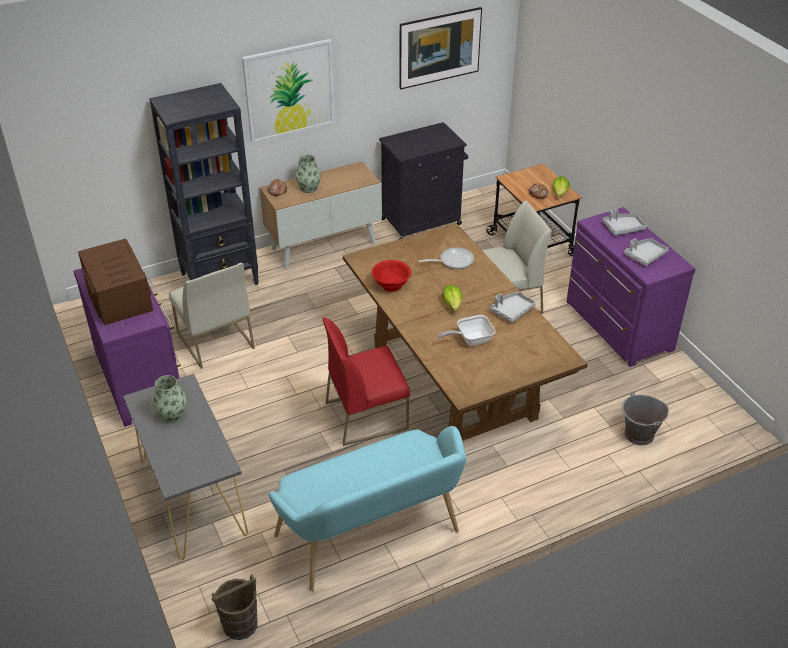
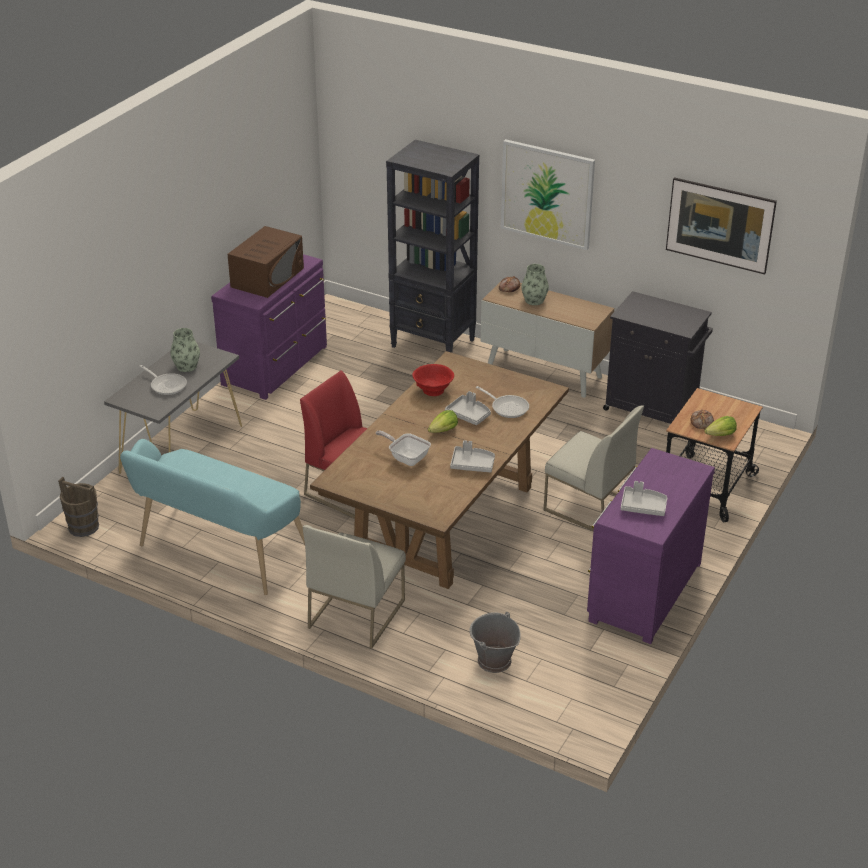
camera: 55 degrees right, 5 degrees down
(188, 441) = (166, 385): none -> frying pan
(214, 340) = (356, 377): white chair -> white chair (356, 613)
(622, 228) = (674, 478): grey tray -> grey tray (469, 415)

